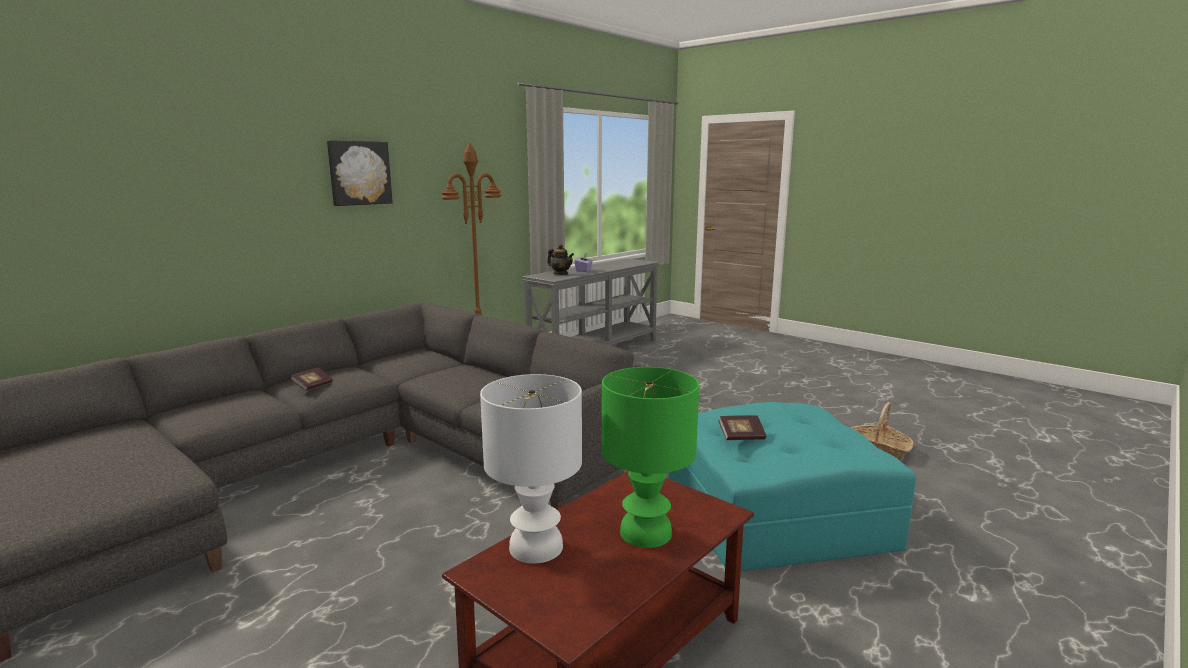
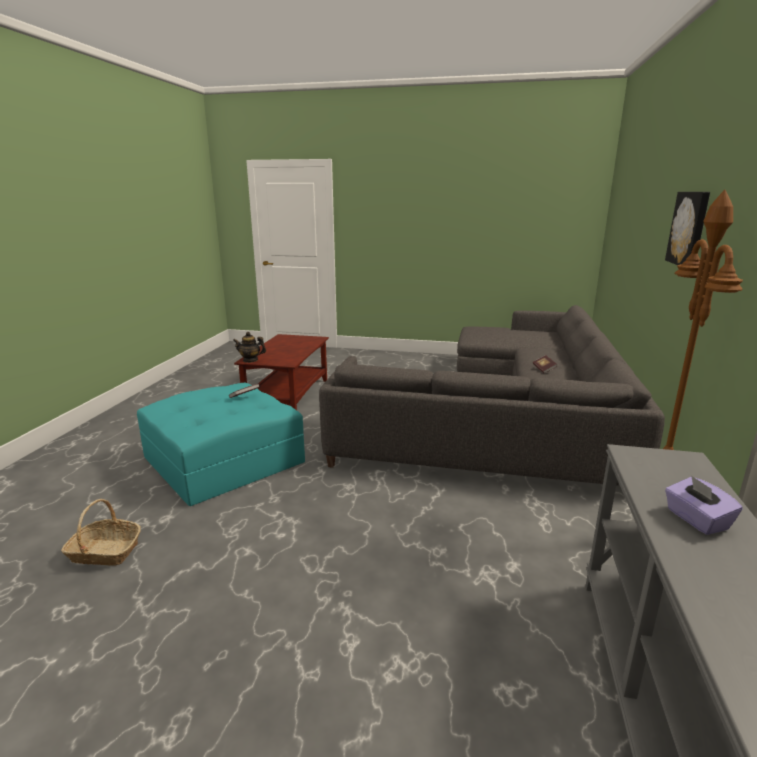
camera: 150 degrees right, 5 degrees up
(534, 547) = (308, 343): white table lamp -> none
(560, 274) = (676, 479): teapot -> teapot (250, 360)
(647, 533) = (273, 351): green table lamp -> none

